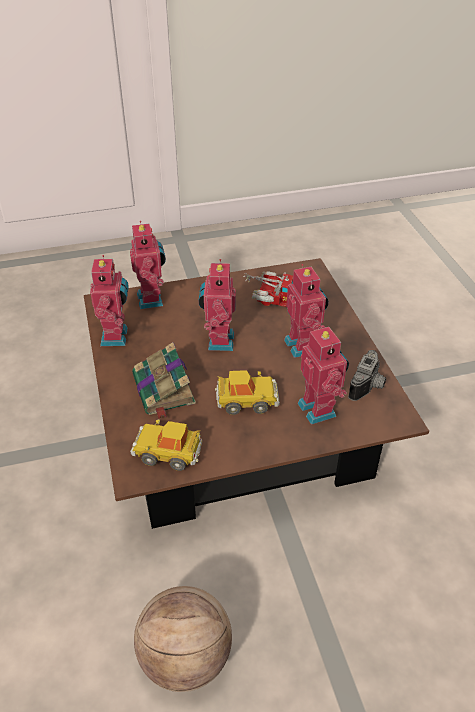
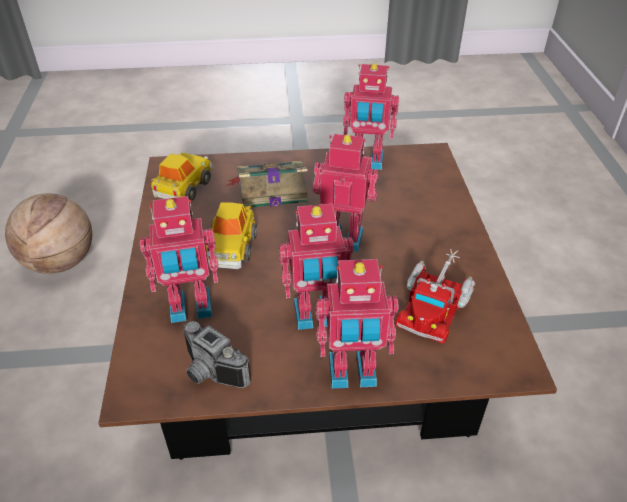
camera: 100 degrees right, 0 degrees up
(152, 299) = (435, 189): toy robot -> toy robot (352, 374)

